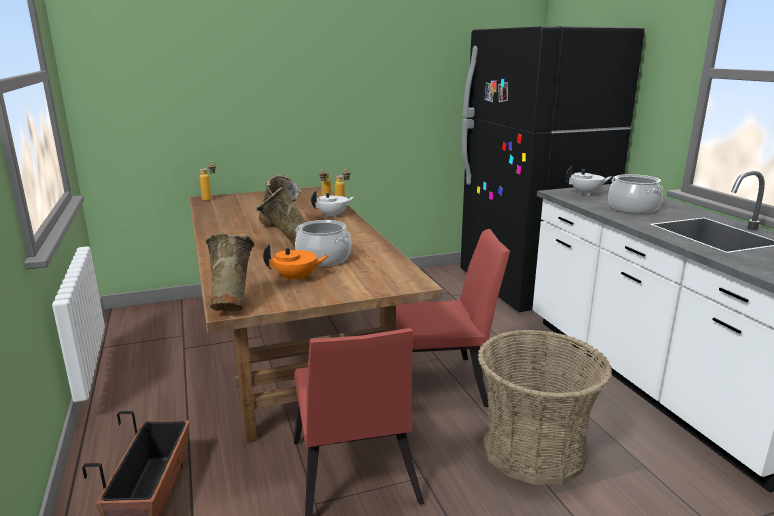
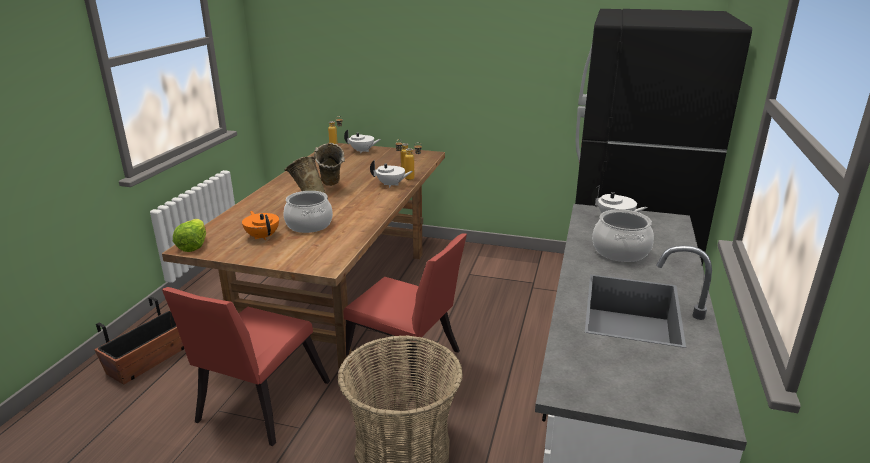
camera: 35 degrees right, 5 degrees up
(232, 305) = (193, 245): beige vase -> lettuce
(245, 197) = (362, 151): none -> white teapot
(296, 278) = (263, 236): orange teapot -> orange teapot turned 150 degrees counterclockwise

